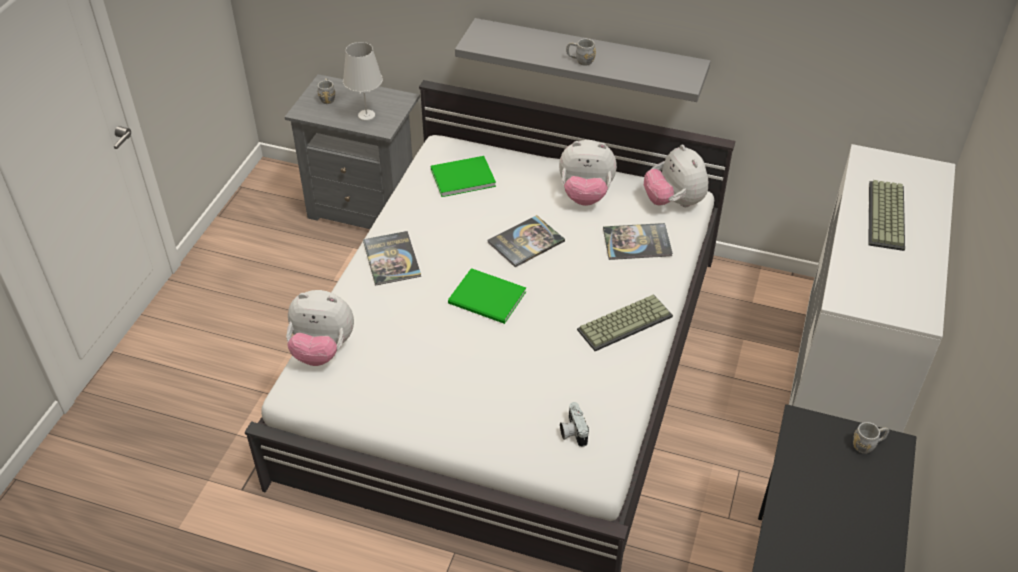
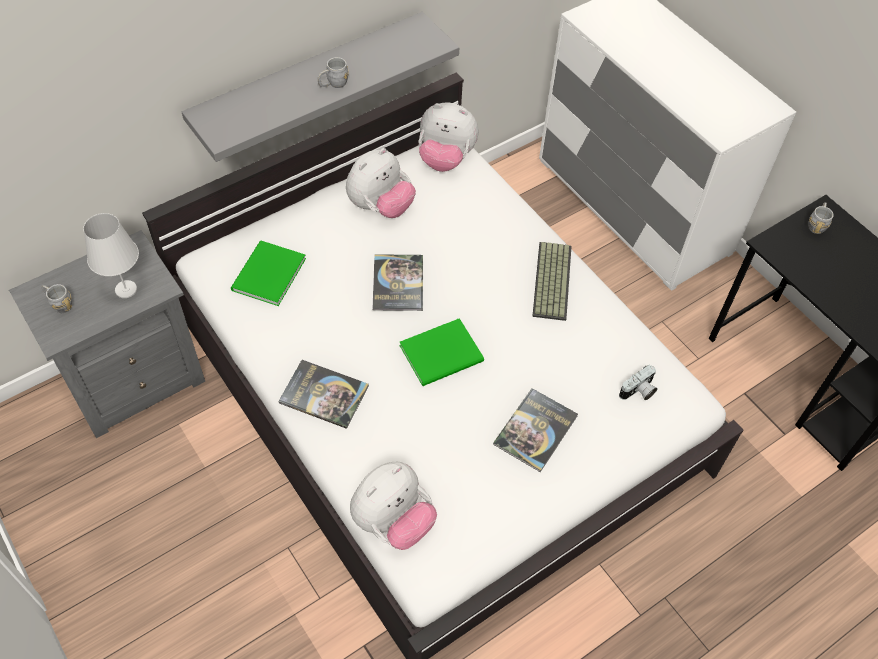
camera: 55 degrees left, 10 degrees up
(572, 431) = (638, 392): camera -> camera turned 60 degrees counterclockwise
(637, 242) = (469, 212): book -> book (535, 430)
(888, 217) = (657, 52): keyboard -> none

